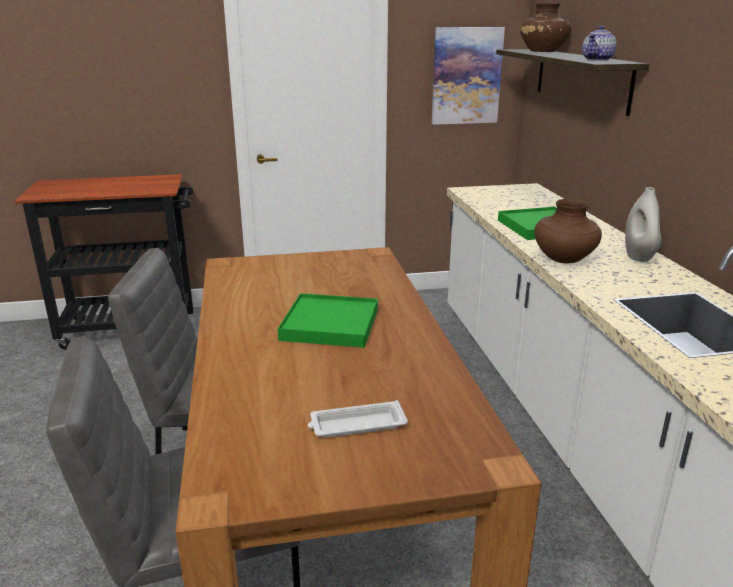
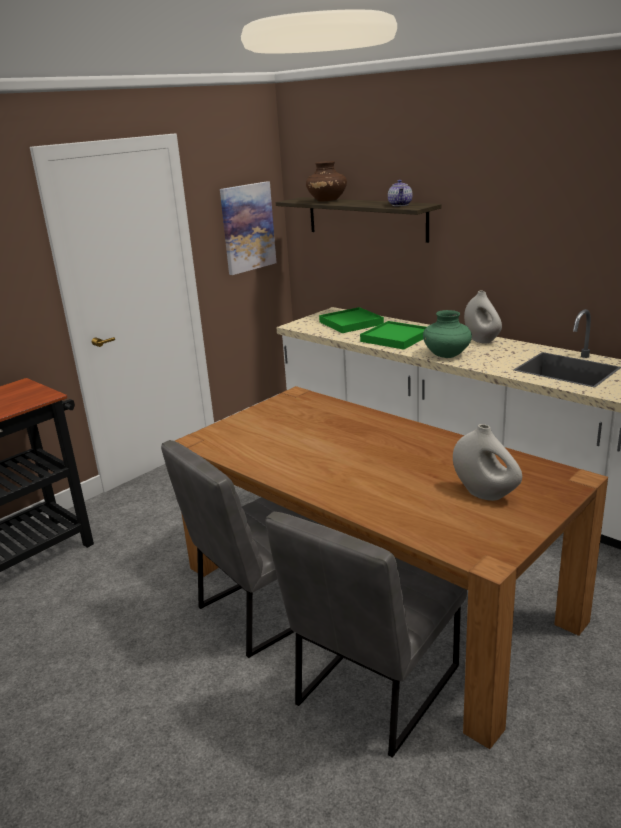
camera: 35 degrees left, 0 degrees up
(330, 324) = (361, 449): green tray -> green tray (351, 323)
(356, 425) = (485, 494): white tray -> white vase
(564, 259) = (447, 355): brown vase -> green vase

